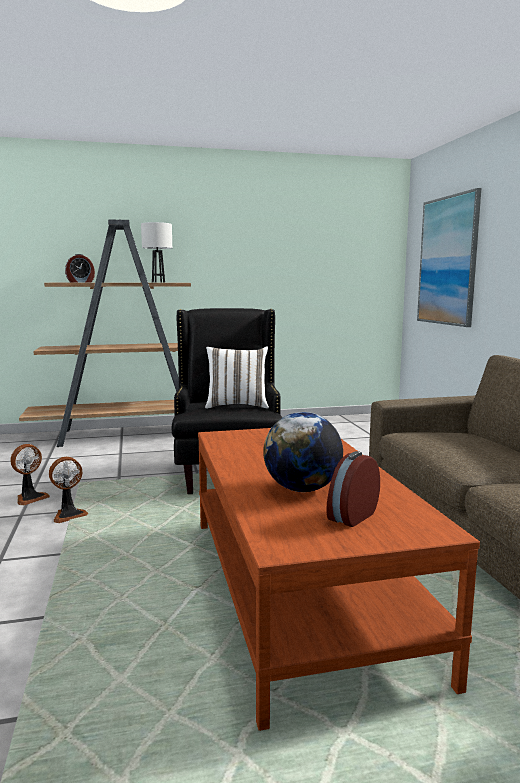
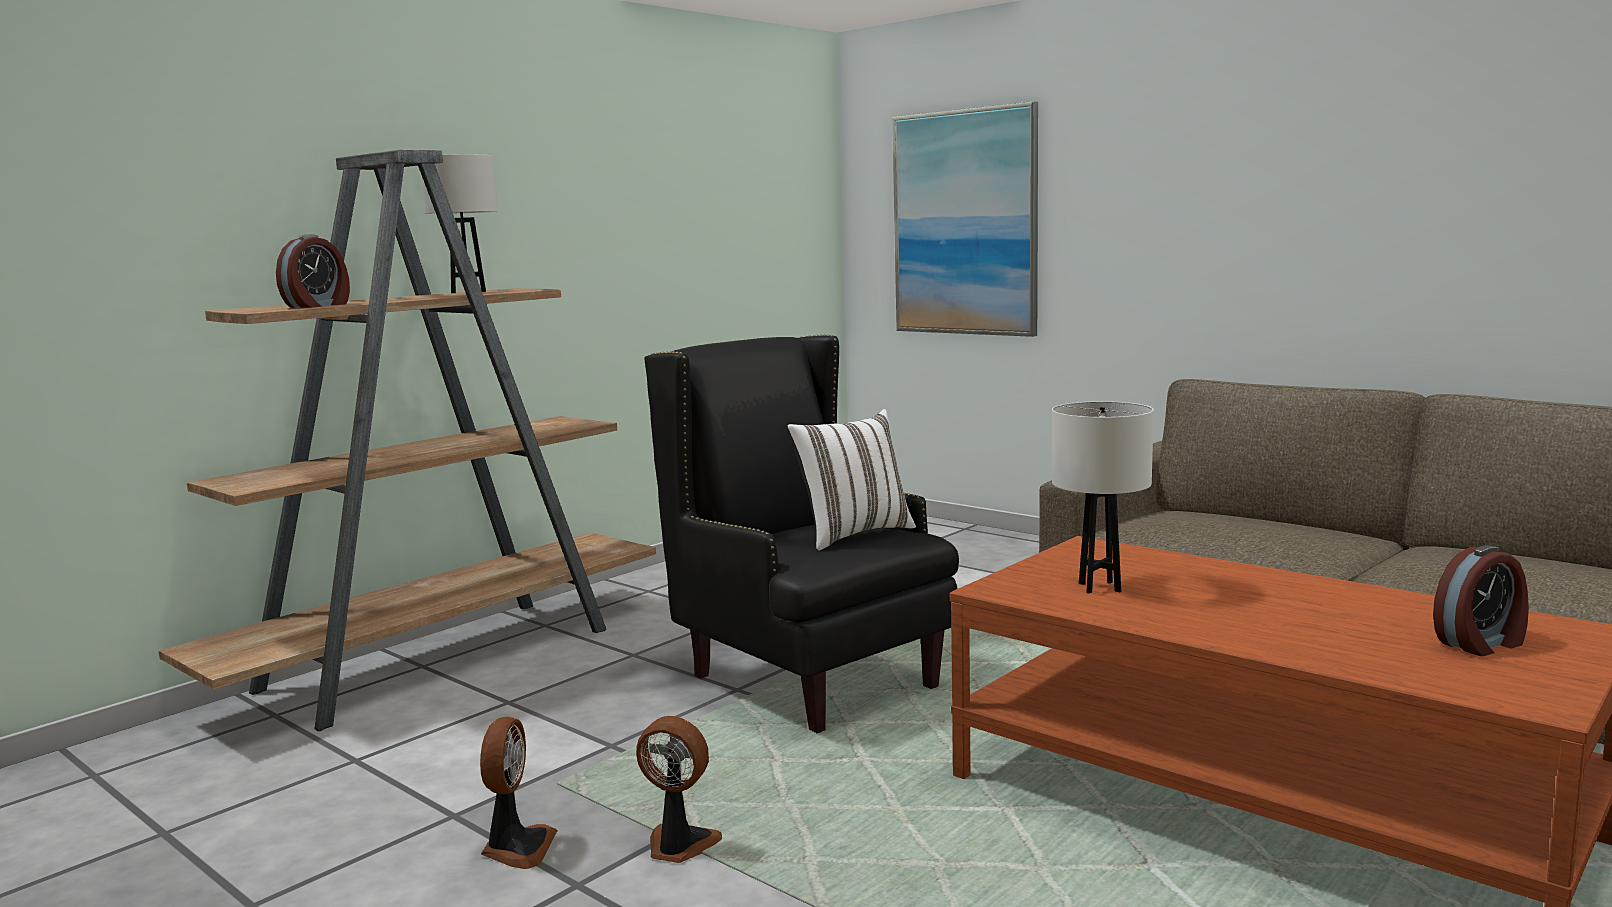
camera: 35 degrees left, 0 degrees up
(69, 515) = (679, 846): fan -> fan turned 90 degrees counterclockwise
(258, 444) = (1099, 587): none -> white table lamp
(302, 489) = (1343, 630): globe -> none
(351, 516) = (1482, 644): alarm clock -> alarm clock turned 120 degrees counterclockwise

